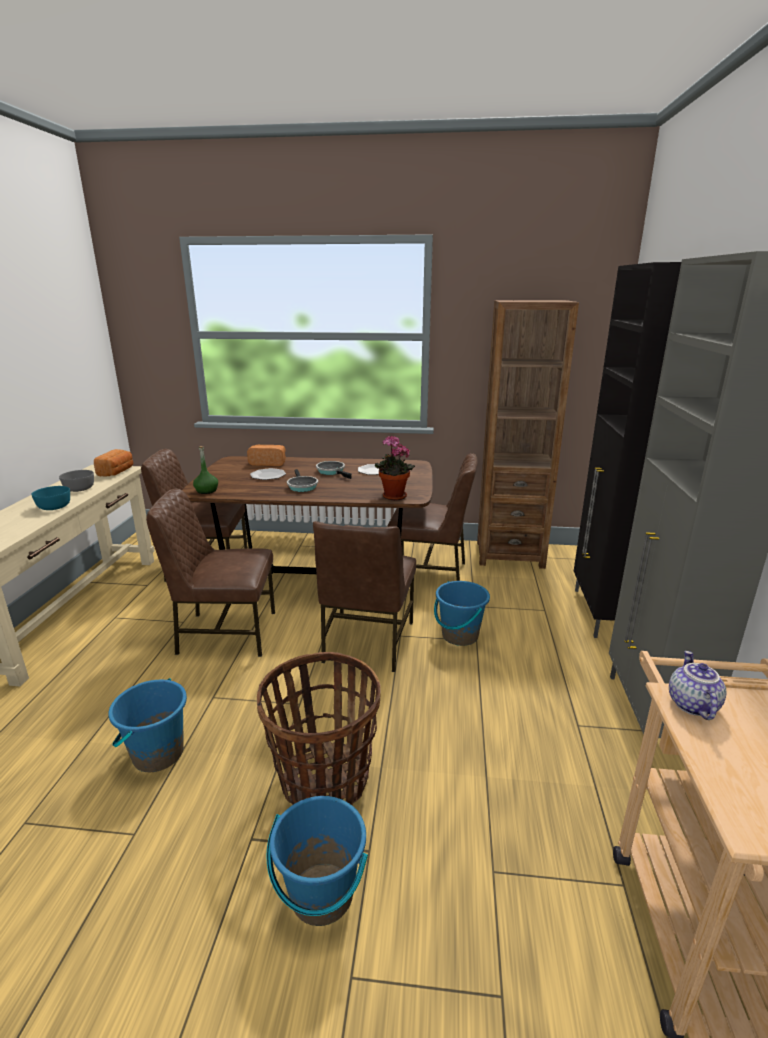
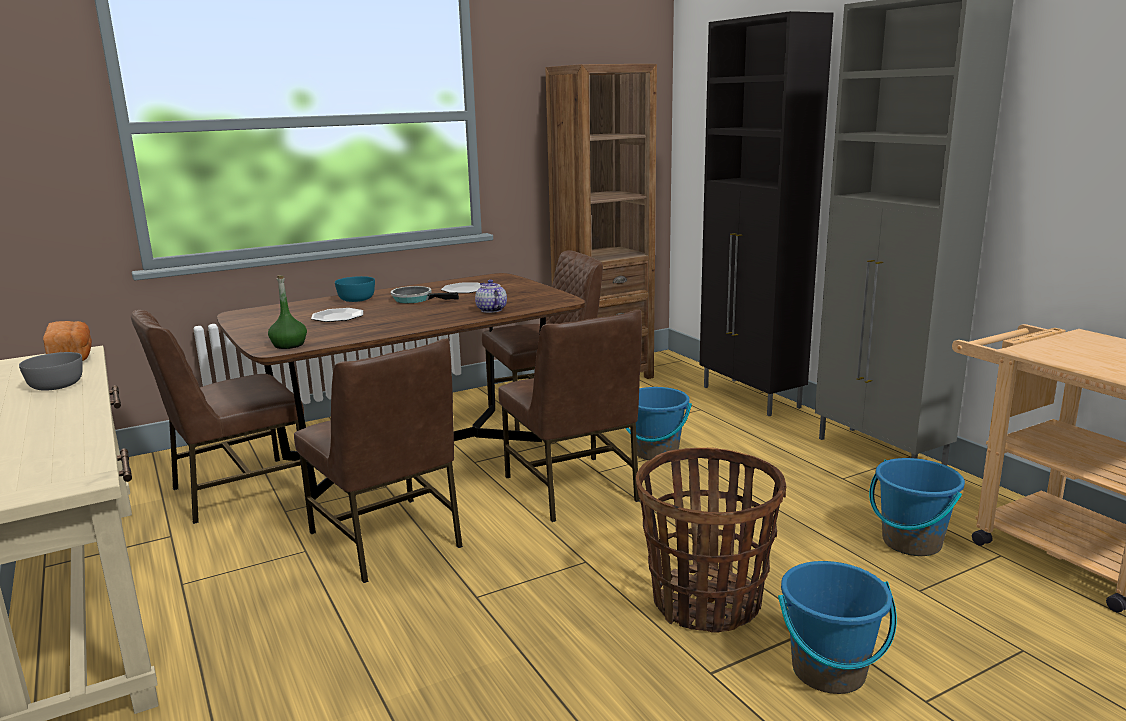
camera: 35 degrees left, 5 degrees down
(55, 506) = (70, 409): turquoise bowl -> turquoise bowl (356, 299)
(158, 754) = (497, 667): blue bucket -> blue bucket (911, 542)
(225, 633) = (387, 540): brown chair -> brown chair turned 90 degrees counterclockwise
(268, 463) = (306, 307): bread -> none
(301, 486) = (411, 317): frying pan -> none
(392, 497) = (541, 304): potted plant -> none
(691, 704) = (1039, 351): teapot -> teapot (490, 310)

